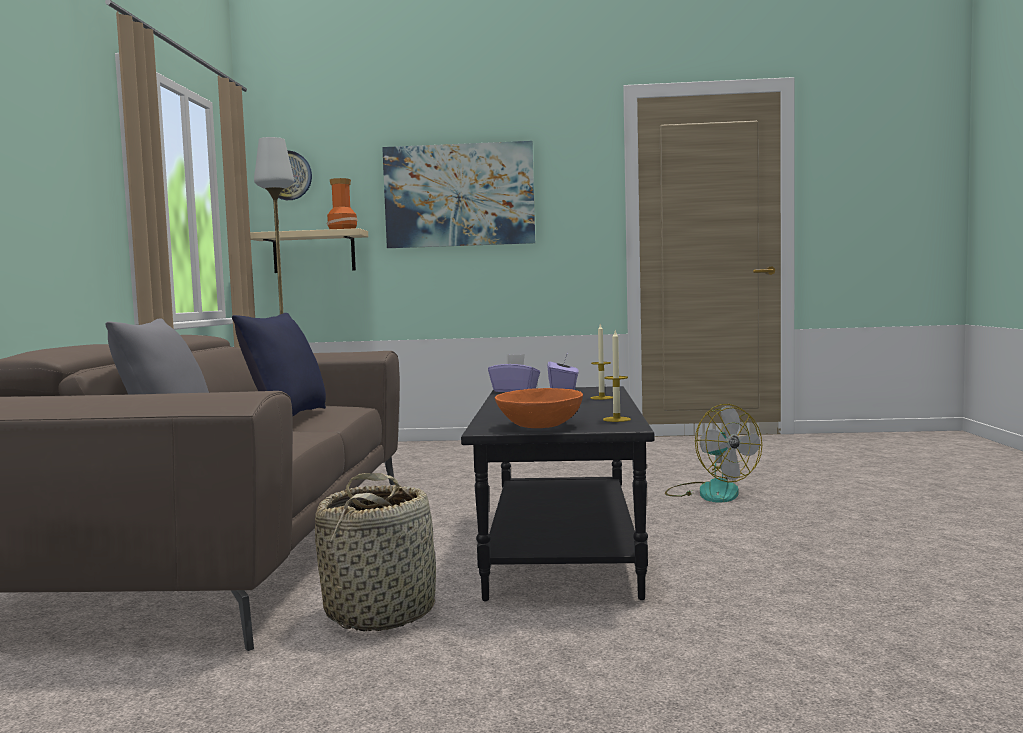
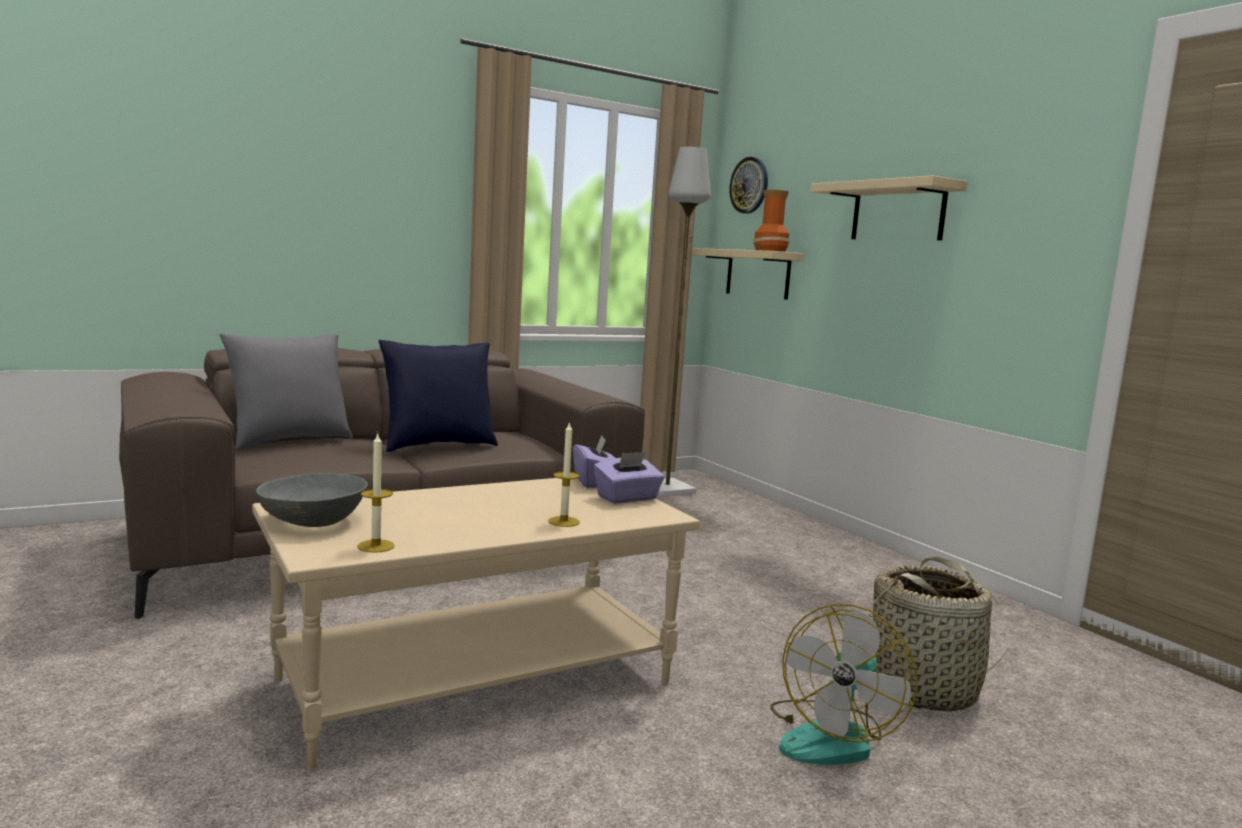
camera: 55 degrees right, 5 degrees up
(381, 612) = (232, 642): basket -> basket (924, 689)
(459, 195) = (898, 212): picture -> beige shelf
(539, 426) = (314, 521): orange bowl -> grey bowl
(559, 546) = (476, 680): black coffee table -> beige coffee table

